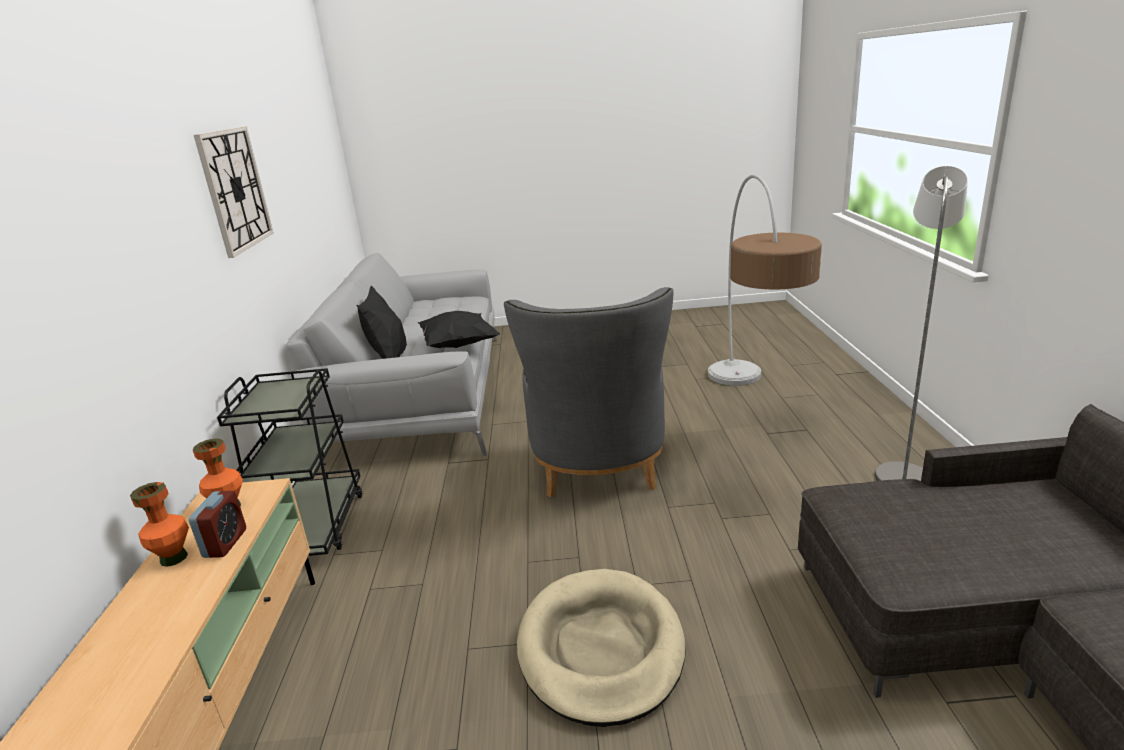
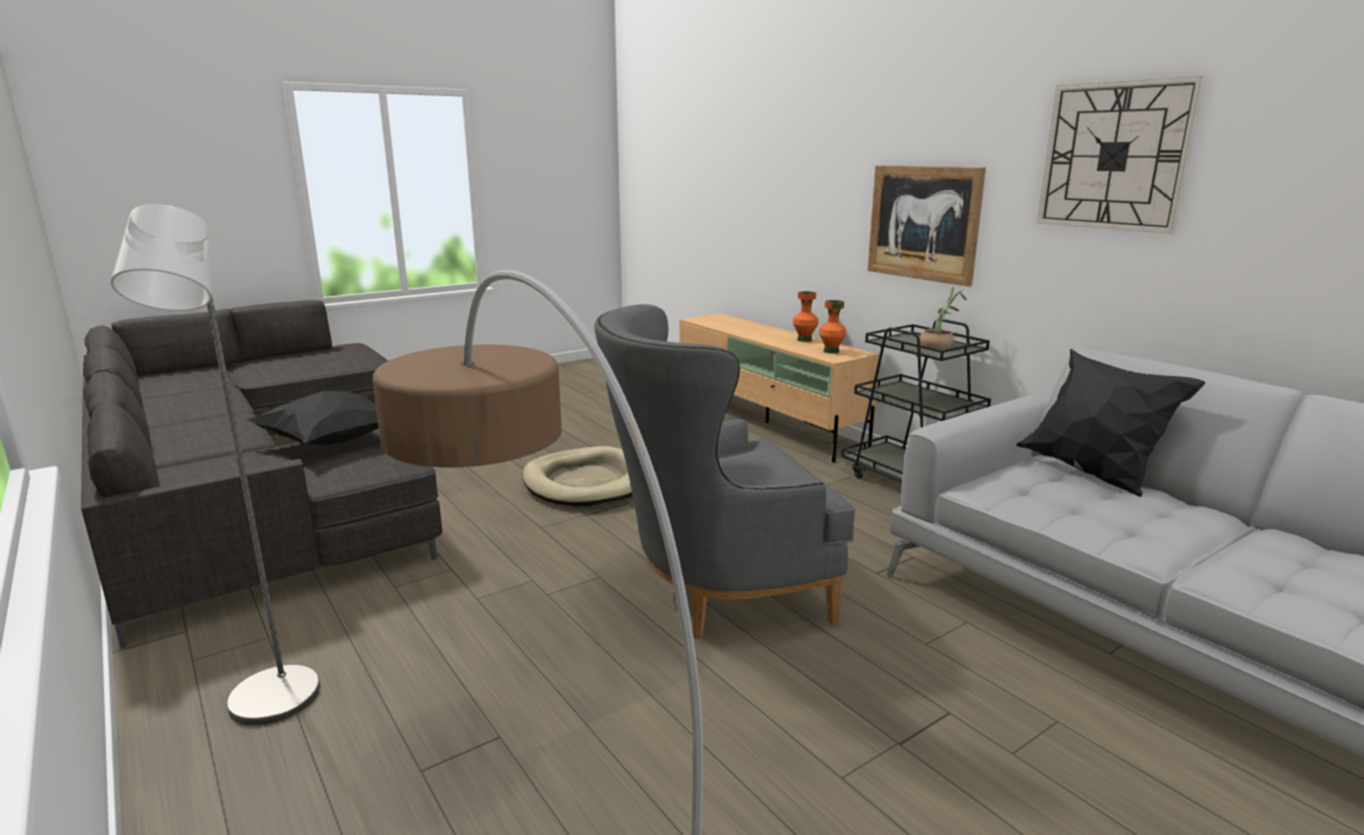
camera: 145 degrees right, 5 degrees down
(167, 307) = (923, 223): none -> picture
(225, 543) = (792, 345): alarm clock -> none
(274, 394) = (940, 345): none -> potted plant
(458, 345) = (1080, 520): black pillow -> black pillow (332, 444)
(599, 475) = (713, 590): grey armchair -> grey armchair turned 75 degrees counterclockwise

